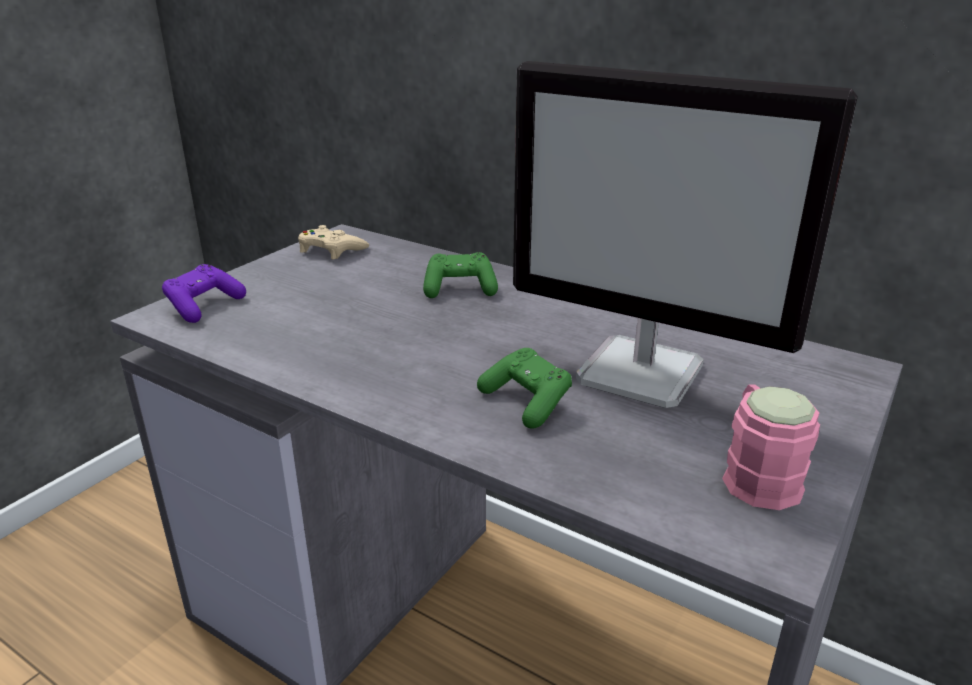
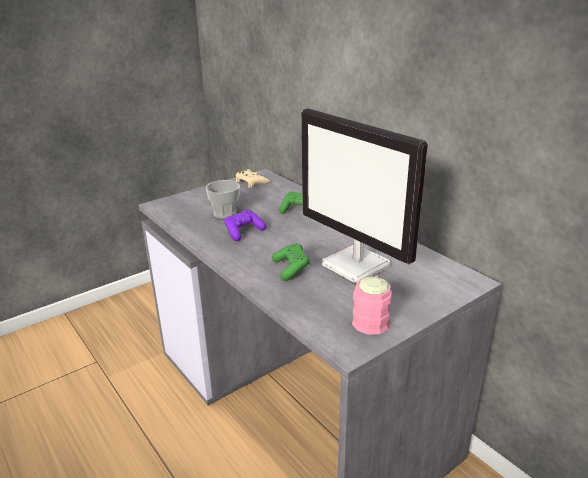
camera: 20 degrees right, 0 degrees up
(204, 306) = (179, 203): purple game controller -> purple game controller (243, 232)
(316, 314) = (225, 213): none -> cup

